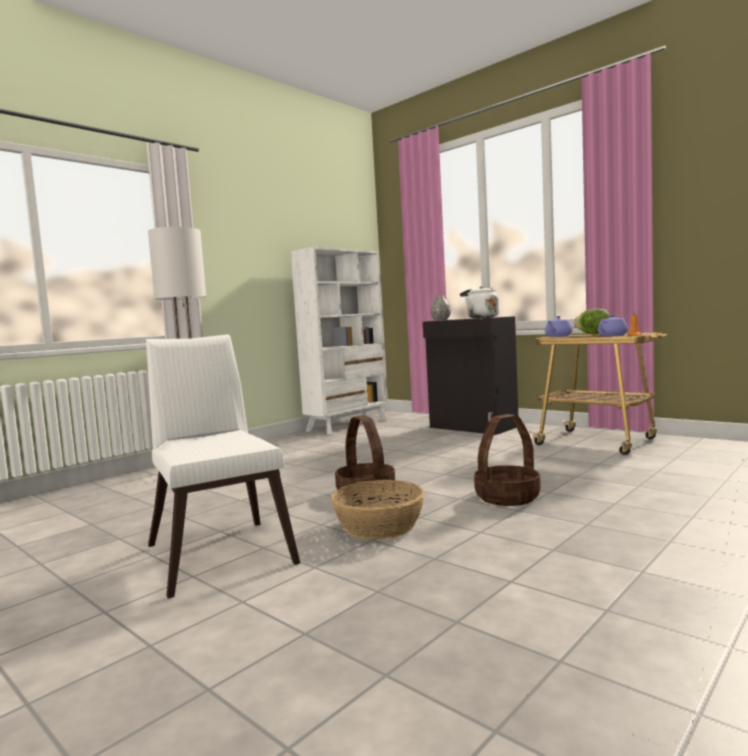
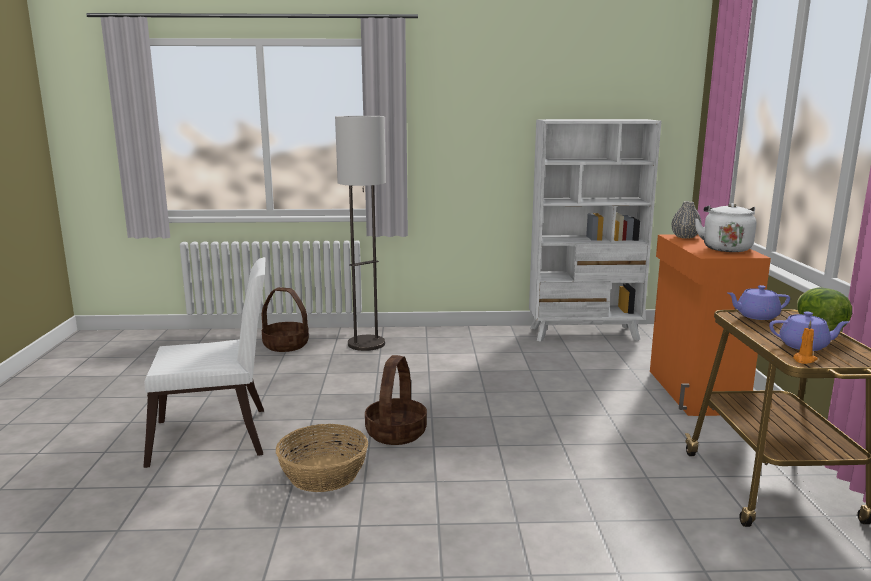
camera: 45 degrees right, 10 degrees up
(220, 550) = (218, 437): white chair -> white chair turned 60 degrees clockwise
(473, 427) = (694, 392): black cabinet -> orange cabinet
(507, 497) = (469, 504): basket -> basket (286, 345)

